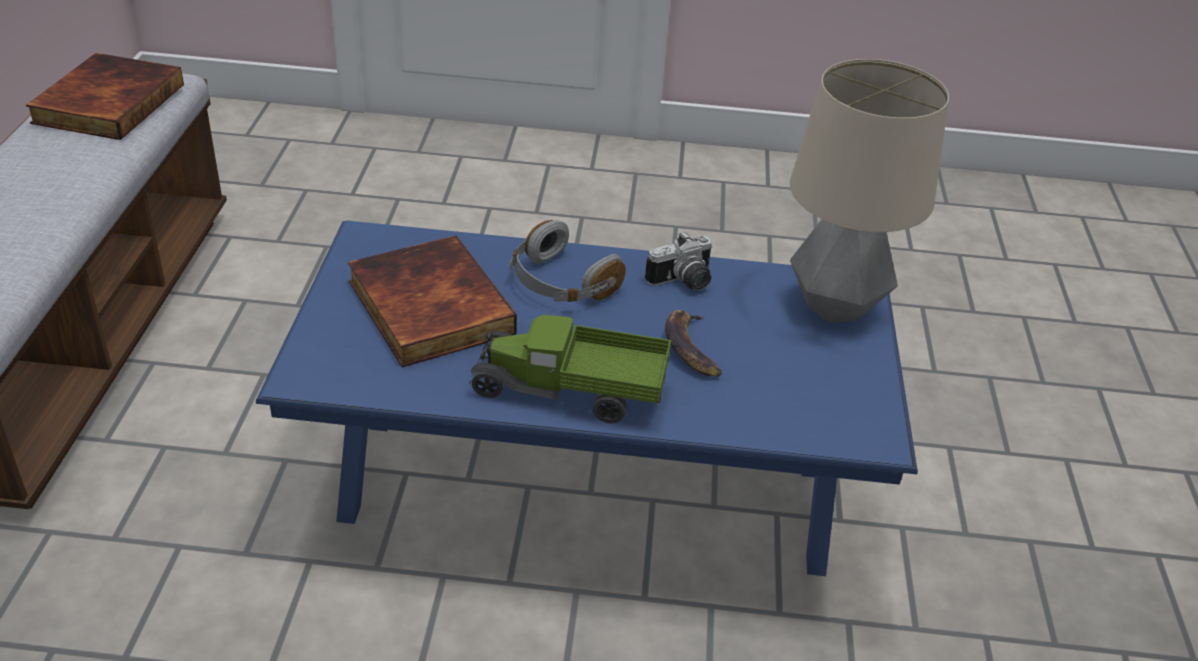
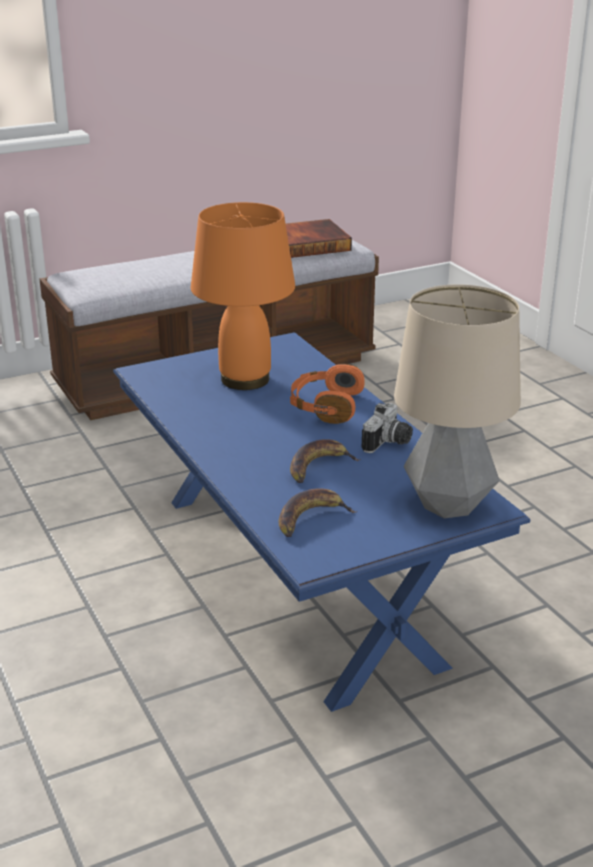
camera: 60 degrees right, 10 degrees down
(427, 307) = (244, 379): book -> orange table lamp
(560, 284) = (325, 406): grey headphones -> orange headphones
(570, 391) = (222, 442): toy truck -> none
(684, 282) = (389, 443): camera -> camera turned 90 degrees counterclockwise
(793, 401) = (310, 518): none -> banana

